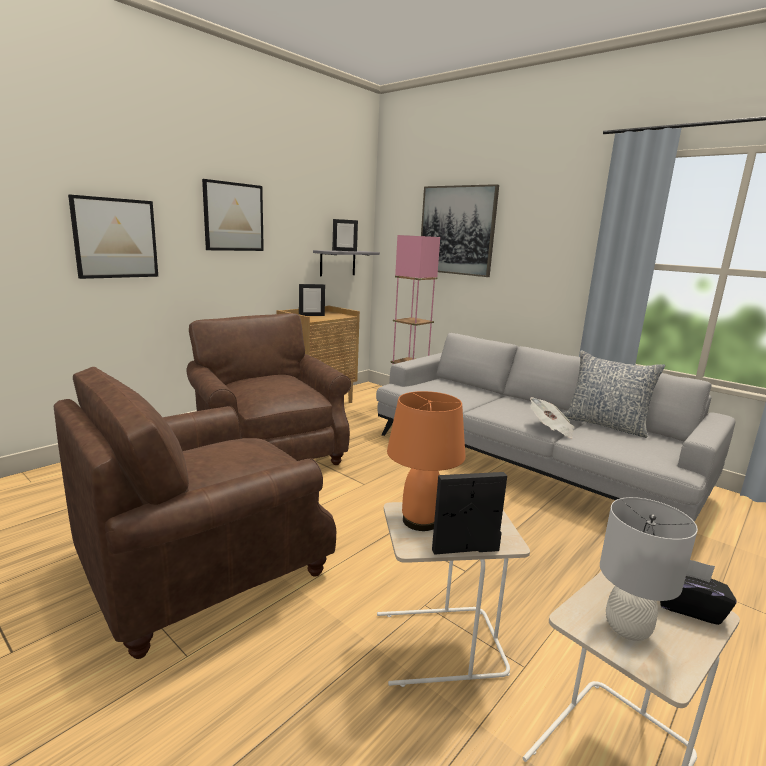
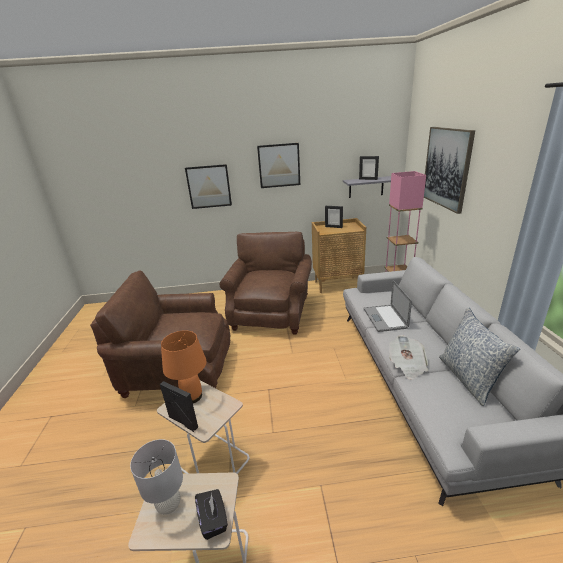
camera: 45 degrees right, 10 degrees up
(468, 400) = (385, 318): none -> laptop

